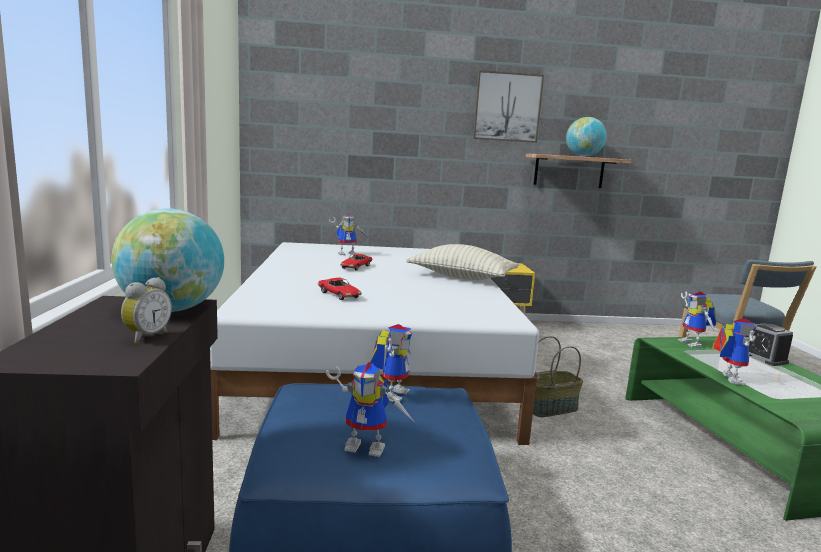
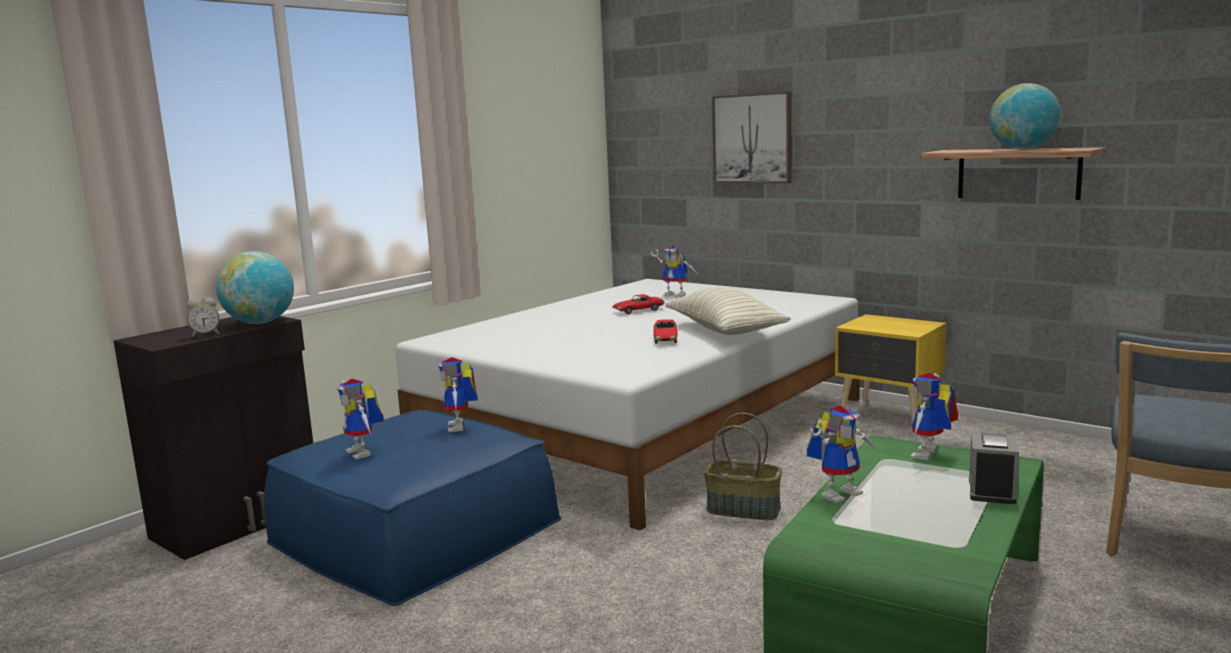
camera: 45 degrees right, 0 degrees up
(339, 295) = (538, 336): toy car -> toy car (665, 339)
(392, 393) = (461, 427): toy robot -> toy robot turned 105 degrees clockwise
(507, 107) = (909, 82): picture -> picture (752, 138)

